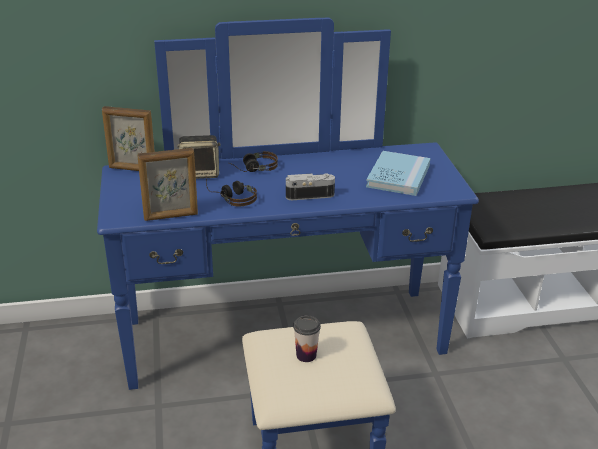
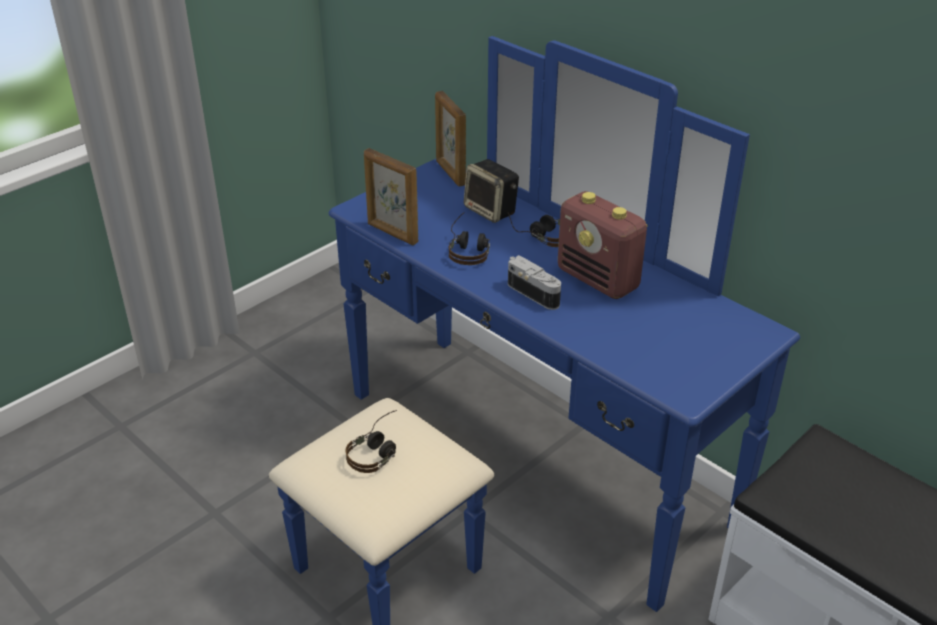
camera: 55 degrees right, 5 degrees up
(306, 355) = (378, 450): cup -> headphones
(323, 171) = (598, 280): none -> radio
(398, 176) = (661, 336): blue book -> none

